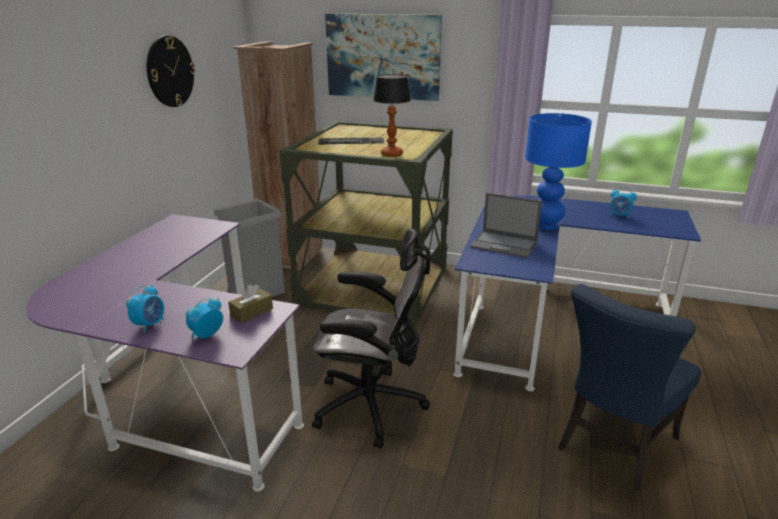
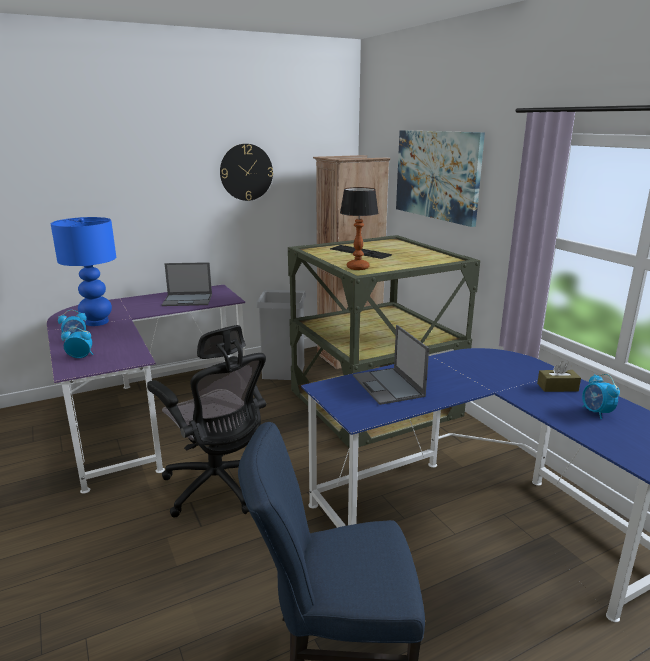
camera: 45 degrees right, 5 degrees down
(175, 240) = (188, 300): none -> laptop
(251, 312) = (124, 355): brown tissue box -> brown tissue box (557, 387)
(545, 225) = (474, 387): blue table lamp -> blue table lamp (97, 322)

